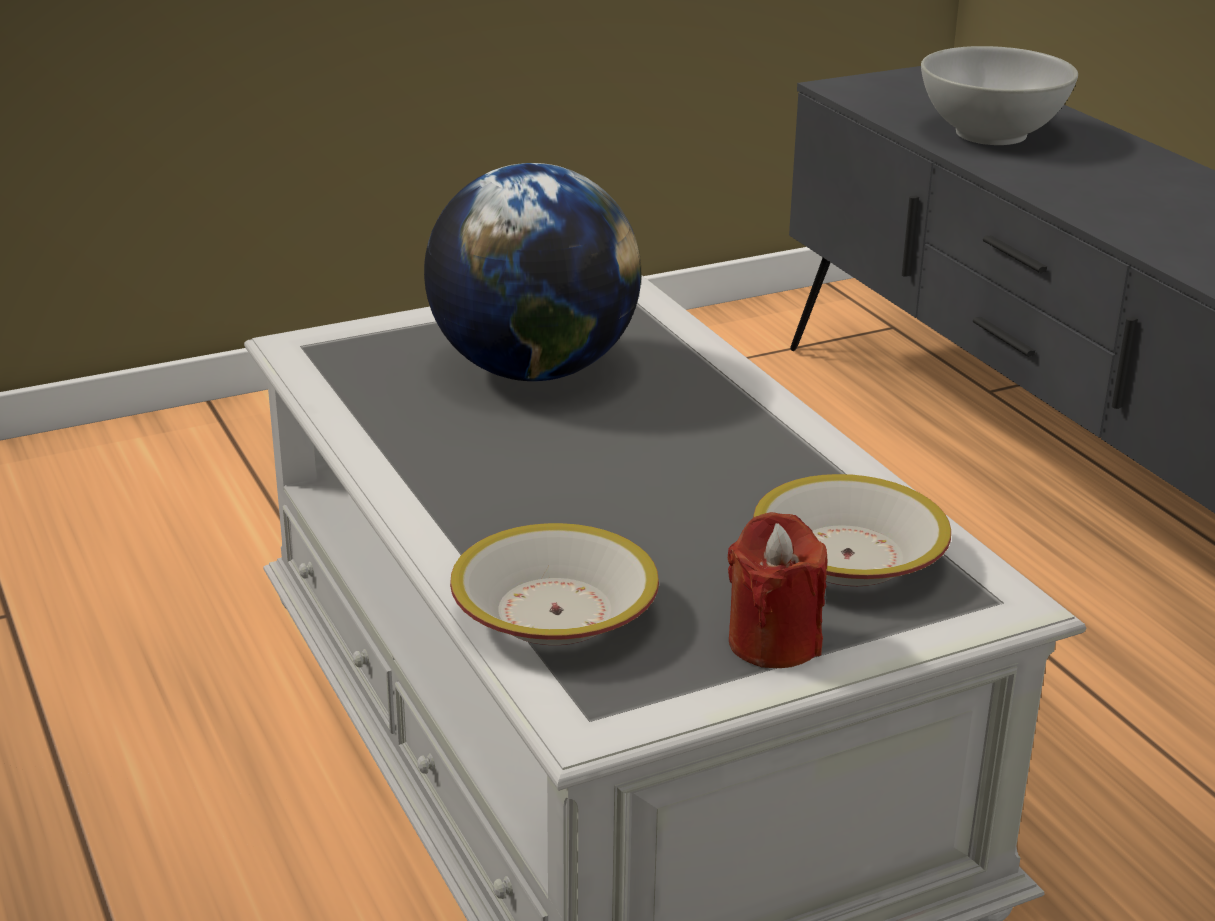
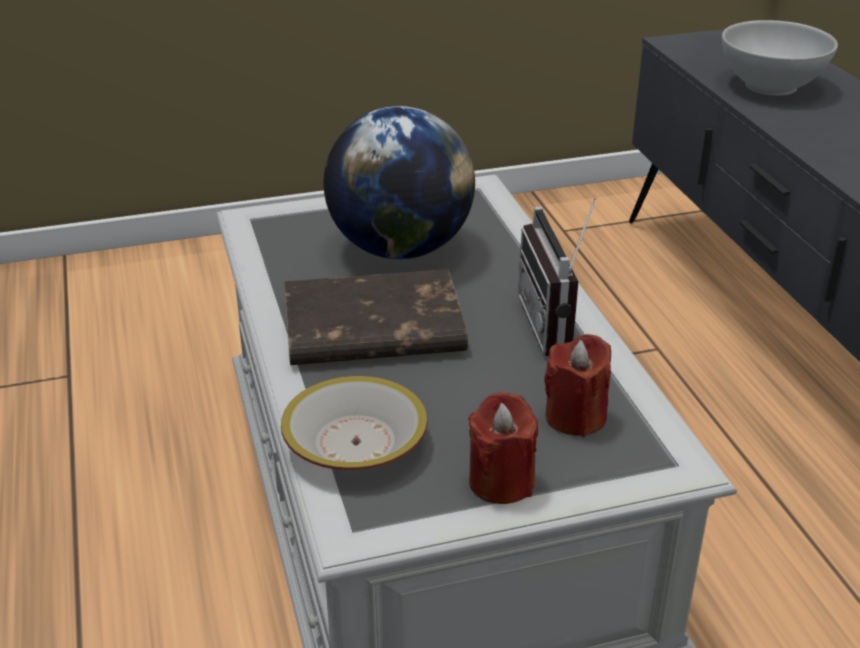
camera: 10 degrees right, 5 degrees up
(528, 472) = (371, 329): none -> brown book
(788, 449) = (558, 325): none -> radio
(847, 556) = (575, 417): bowl -> red candle

